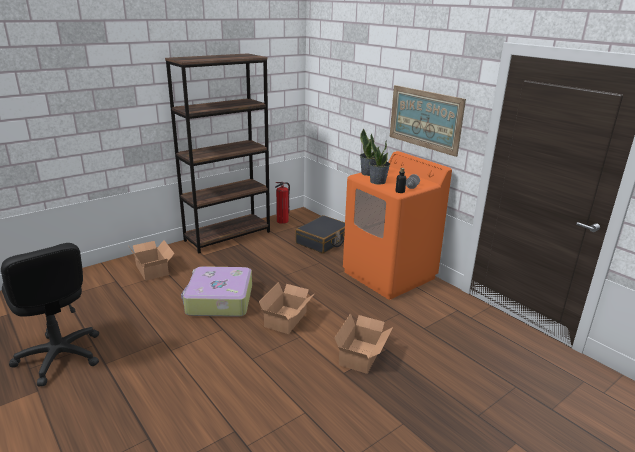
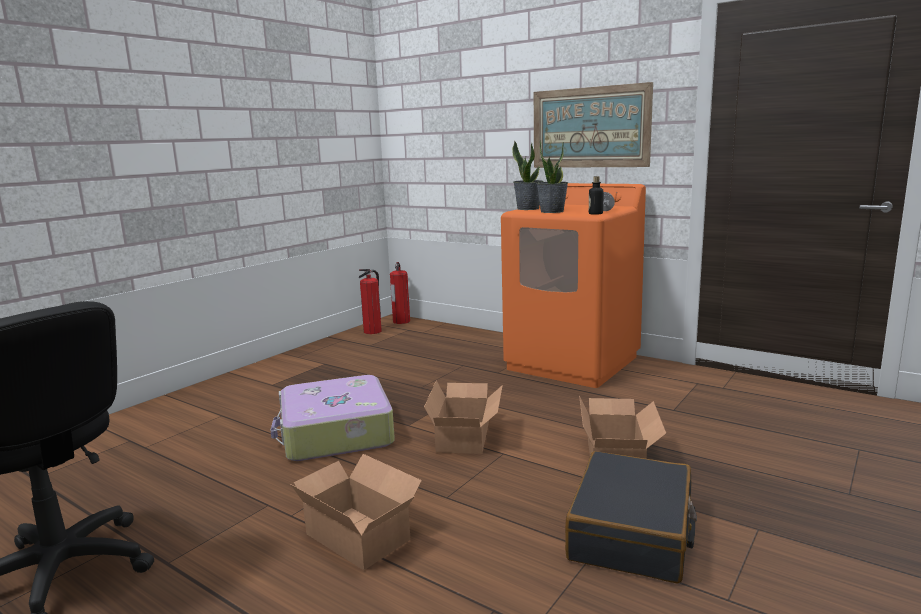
camera: 15 degrees left, 10 degrees down
(153, 269) = (194, 414): cardboard box -> cardboard box (359, 534)
(228, 236) = (299, 358): brown bookcase -> none
(305, 215) = (401, 321): none -> fire extinguisher
(323, 241) = (449, 343): black suitcase -> black suitcase (632, 532)

